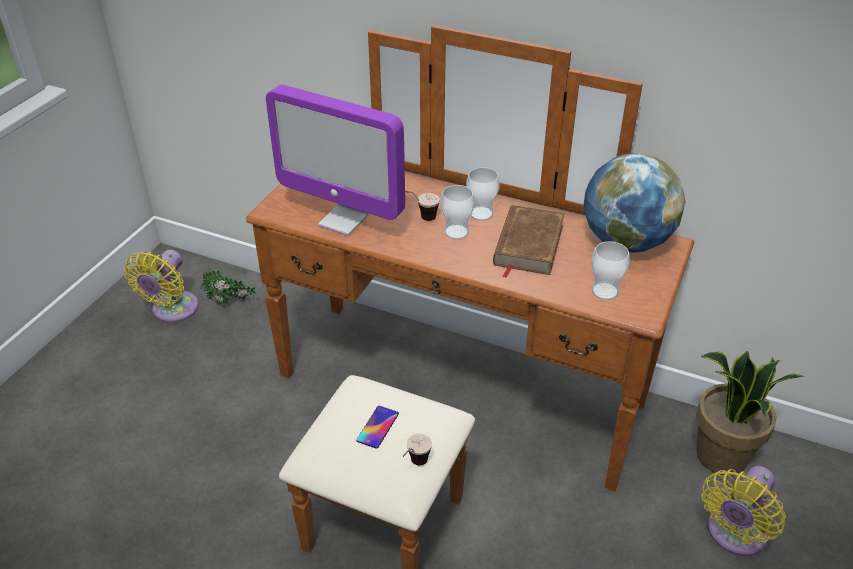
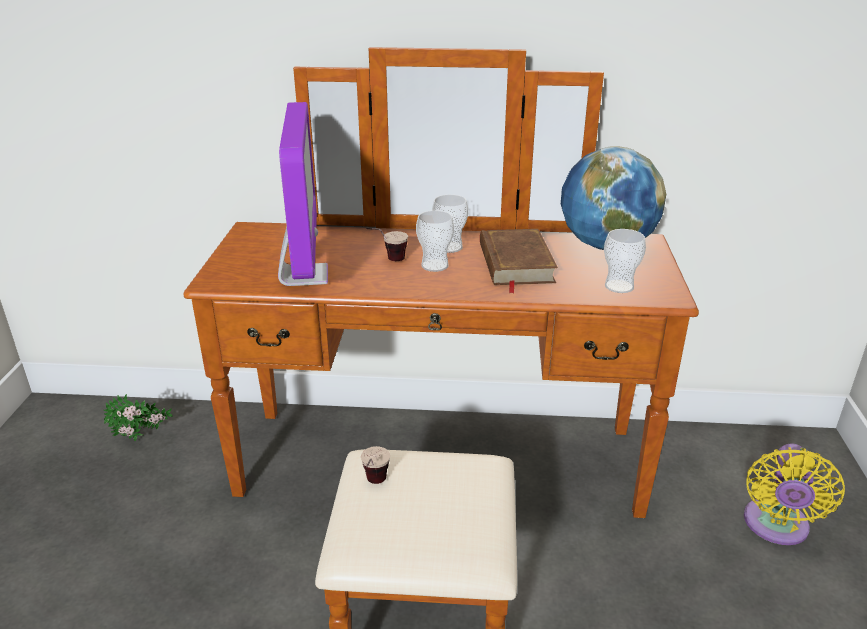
camera: 20 degrees left, 10 degrees down
(172, 311) = (70, 459): yellow fan -> none
(343, 220) = (304, 276): monitor -> monitor turned 105 degrees counterclockwise
(377, 427) = (417, 493): phone -> none
(414, 466) = (482, 523): cup -> cup (374, 486)
(721, 457) = (720, 459): potted plant -> none

